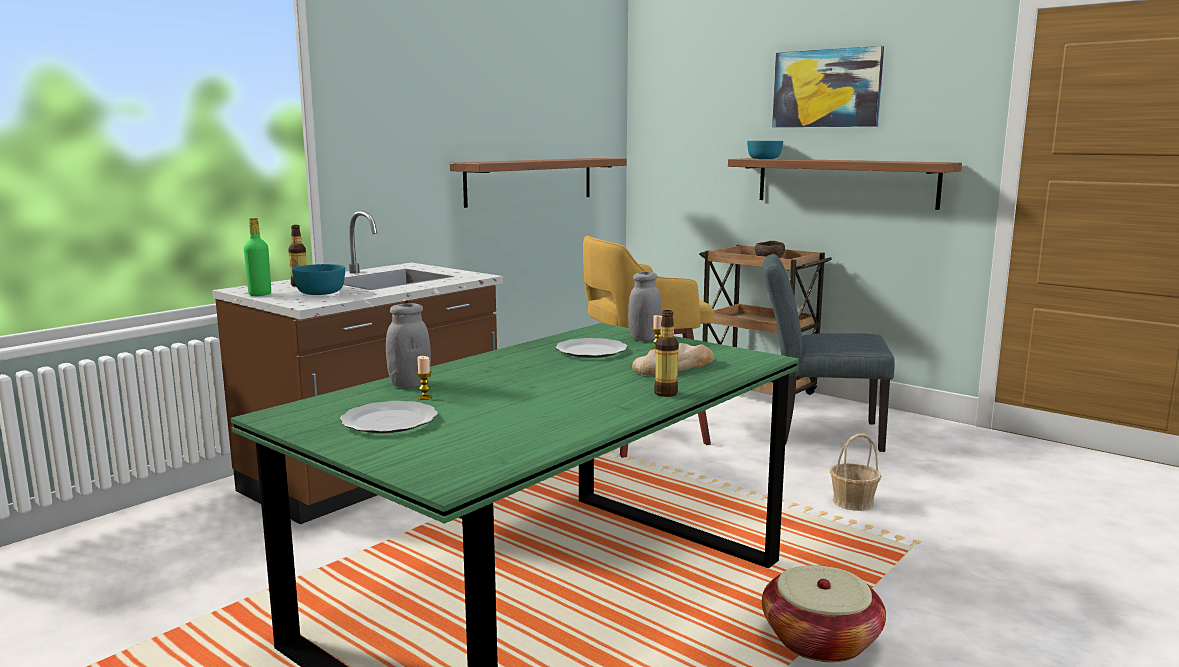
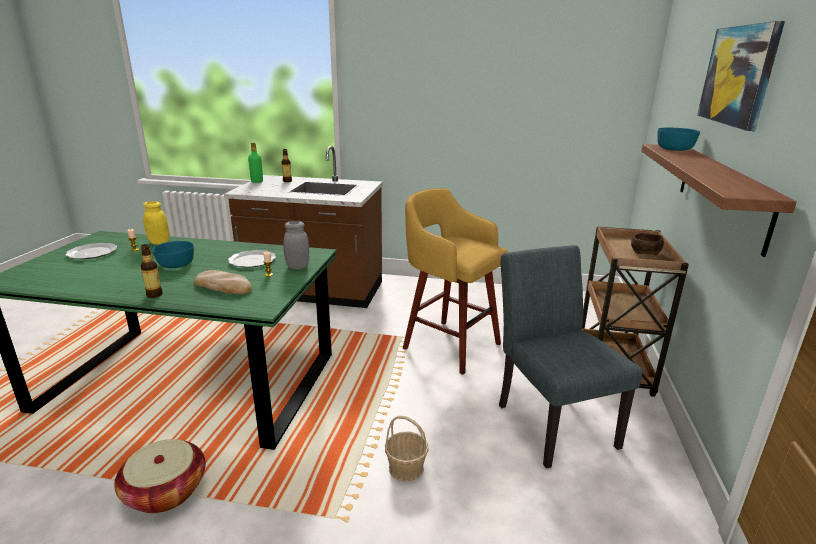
camera: 60 degrees right, 10 degrees up
(321, 292) = (271, 187): turquoise bowl -> turquoise bowl (177, 264)
(409, 384) = (159, 242): grey jar -> yellow jar
(530, 181) = (516, 138): shelf -> none

